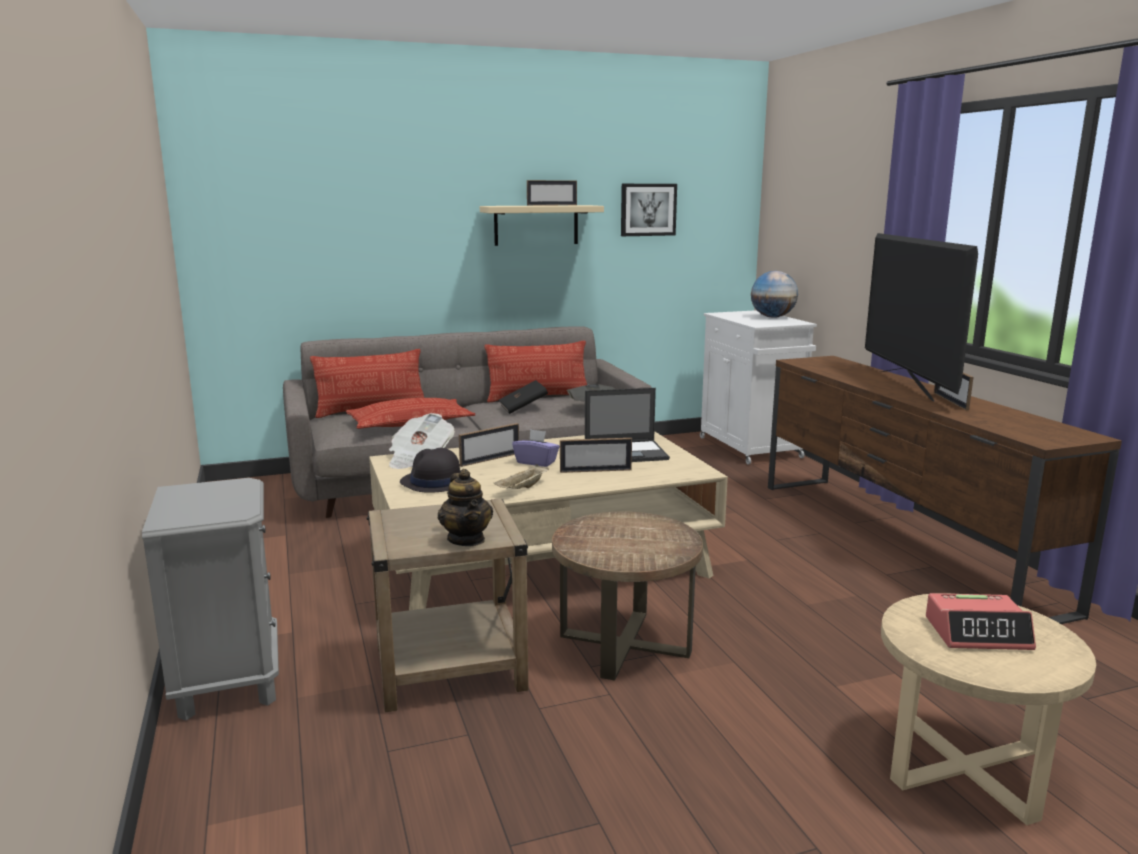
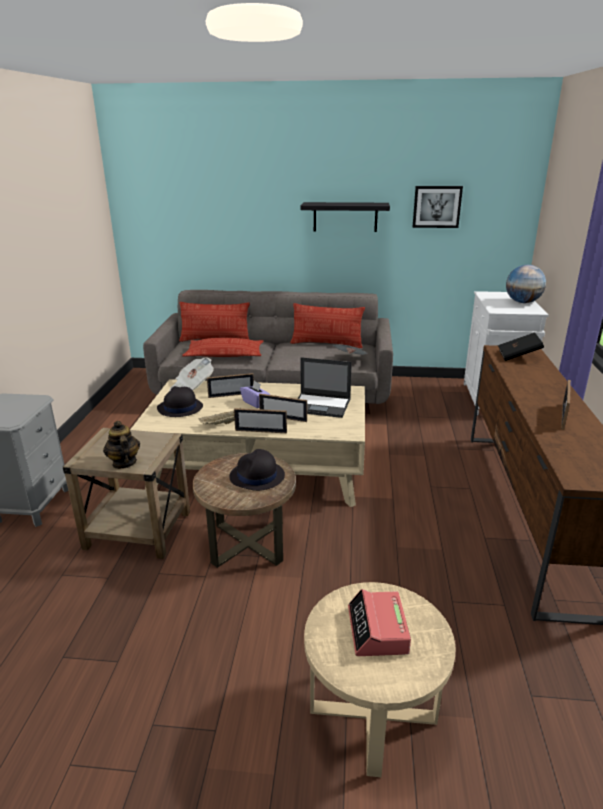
camera: 25 degrees right, 10 degrees up
(466, 539) = (124, 463): teapot -> teapot turned 150 degrees clockwise
(523, 408) = (305, 352): black book -> black book (518, 356)
(536, 225) = (345, 217): beige shelf -> black shelf
(552, 205) = (355, 203): picture frame -> picture frame (261, 431)
(640, 533) = (257, 476): none -> black hat
(906, 386) = (550, 391): television -> none
(978, 633) = (377, 630): alarm clock -> alarm clock turned 60 degrees clockwise

